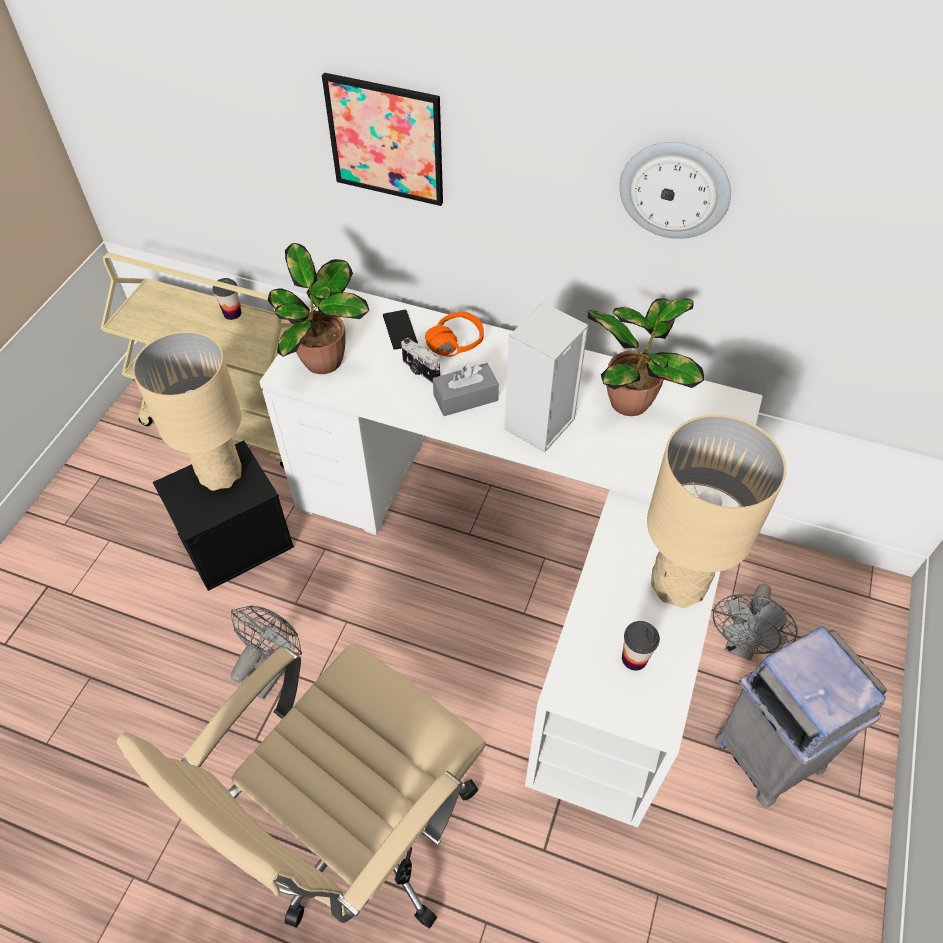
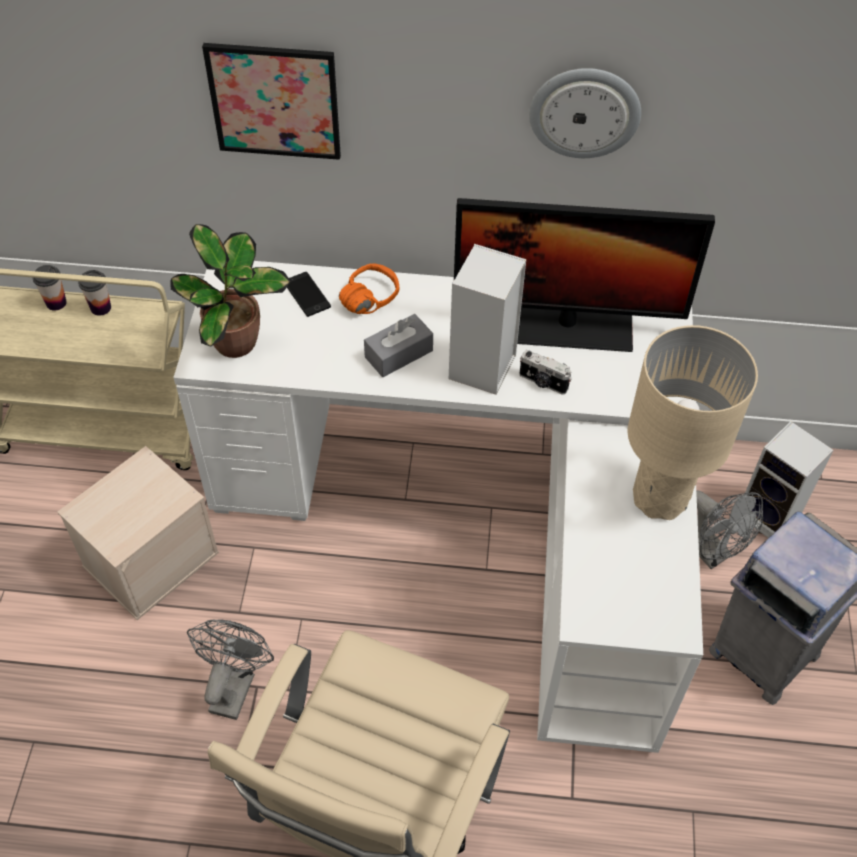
camera: 15 degrees left, 0 degrees up
(220, 473) = (131, 486): beige table lamp -> none
(236, 539) = (151, 557): black storage box -> beige storage box
(420, 371) = (342, 334): camera -> camera (542, 382)
(632, 400) = (567, 325): potted plant -> monitor
(634, 658) = (638, 578): cup -> cup (56, 303)
(741, 644) = (711, 552): grey fan -> grey fan turned 45 degrees counterclockwise
(809, 622) = (770, 516): none -> speaker

